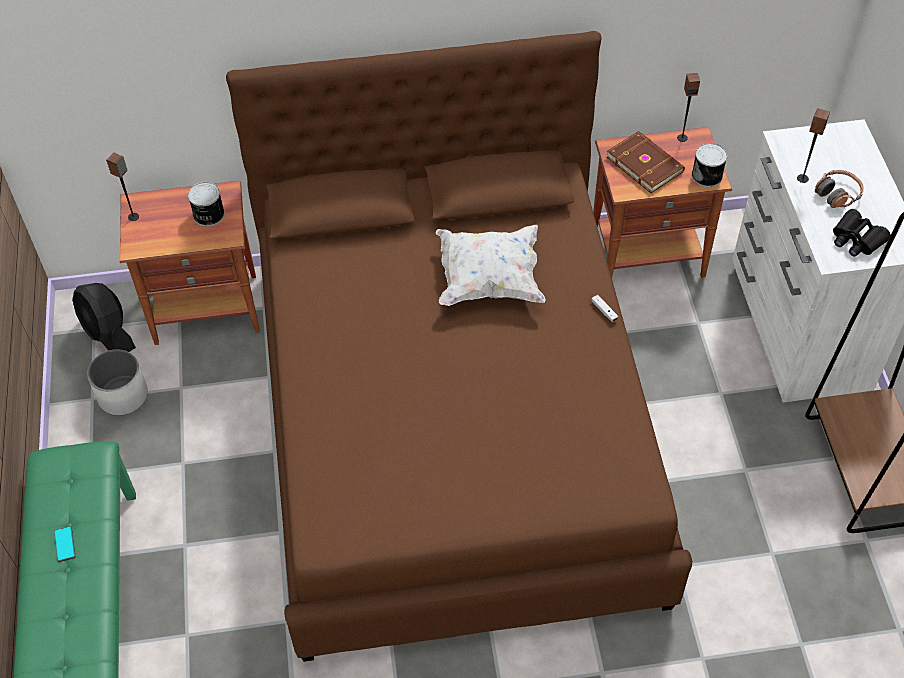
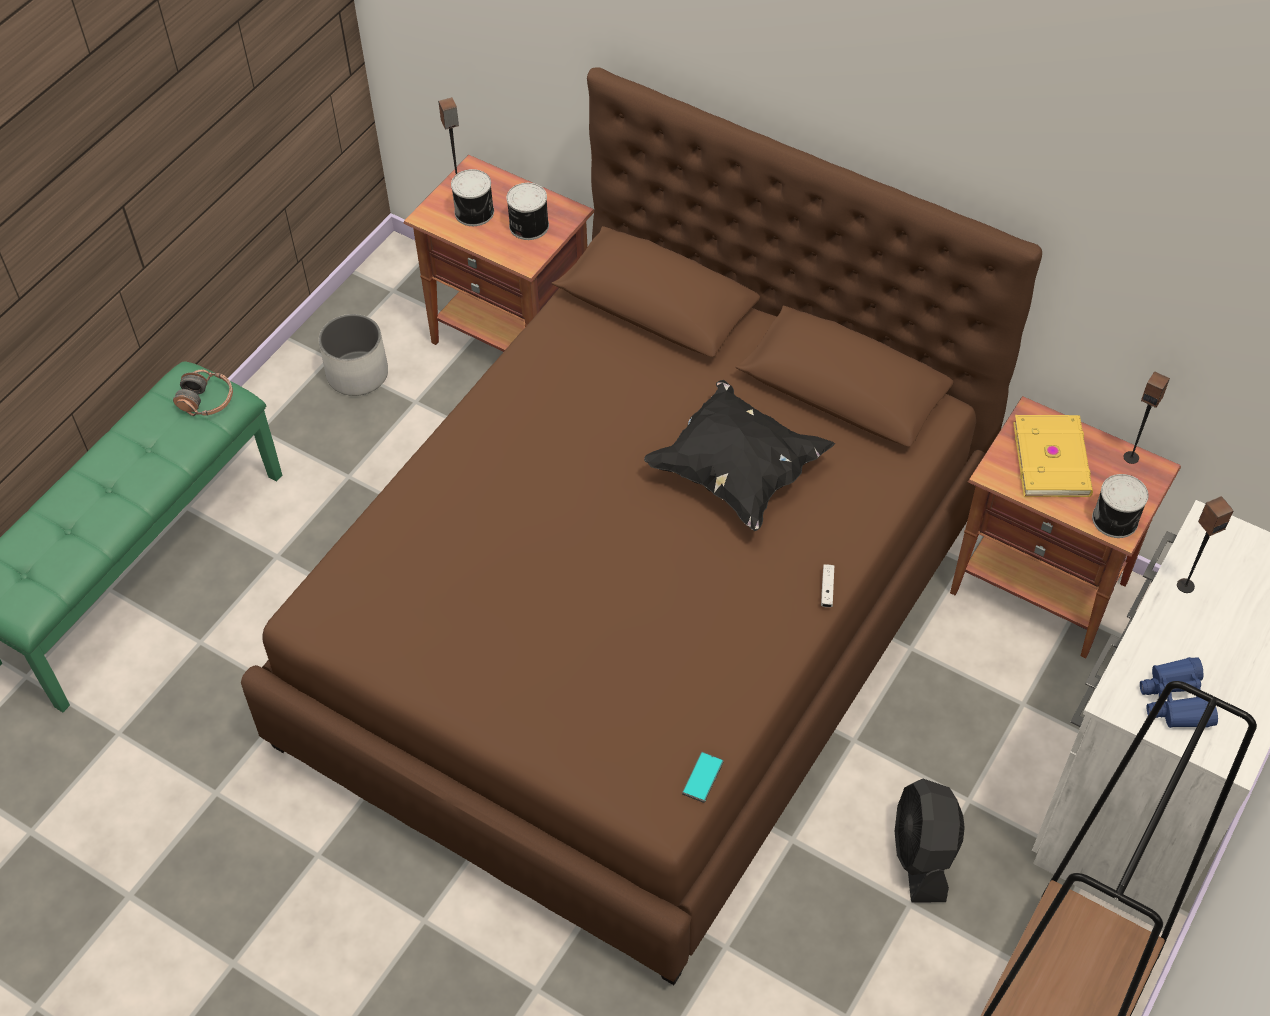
camera: 40 degrees right, 0 degrees up
(65, 544) = (127, 465): phone -> phone (703, 777)
(108, 334) = (401, 304): black fan -> black fan (922, 854)
(164, 227) = (475, 212): none -> can
(489, 280) = (736, 472): white pillow -> black pillow
(645, 163) = (1053, 458): brown book -> yellow book
(837, 194) = (1211, 632): headphones -> headphones (206, 401)
(856, 239) = (1175, 700): black binoculars -> blue binoculars

